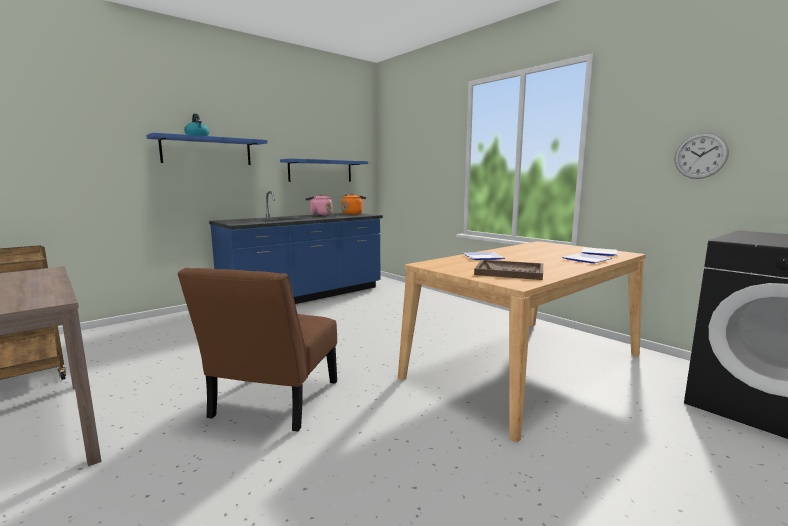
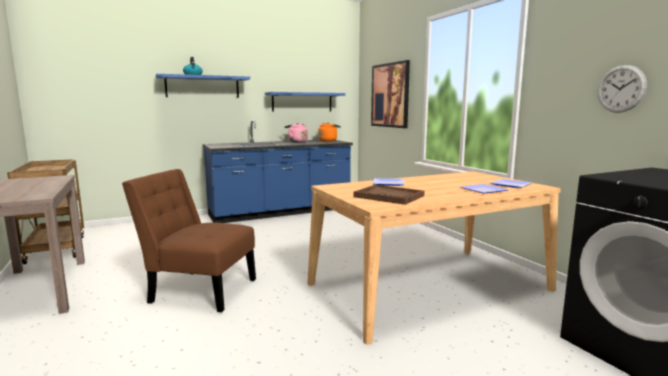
camera: 15 degrees right, 0 degrees up
(272, 403) = (199, 290): brown chair -> brown chair turned 75 degrees clockwise
(420, 164) = (390, 95): none -> picture

